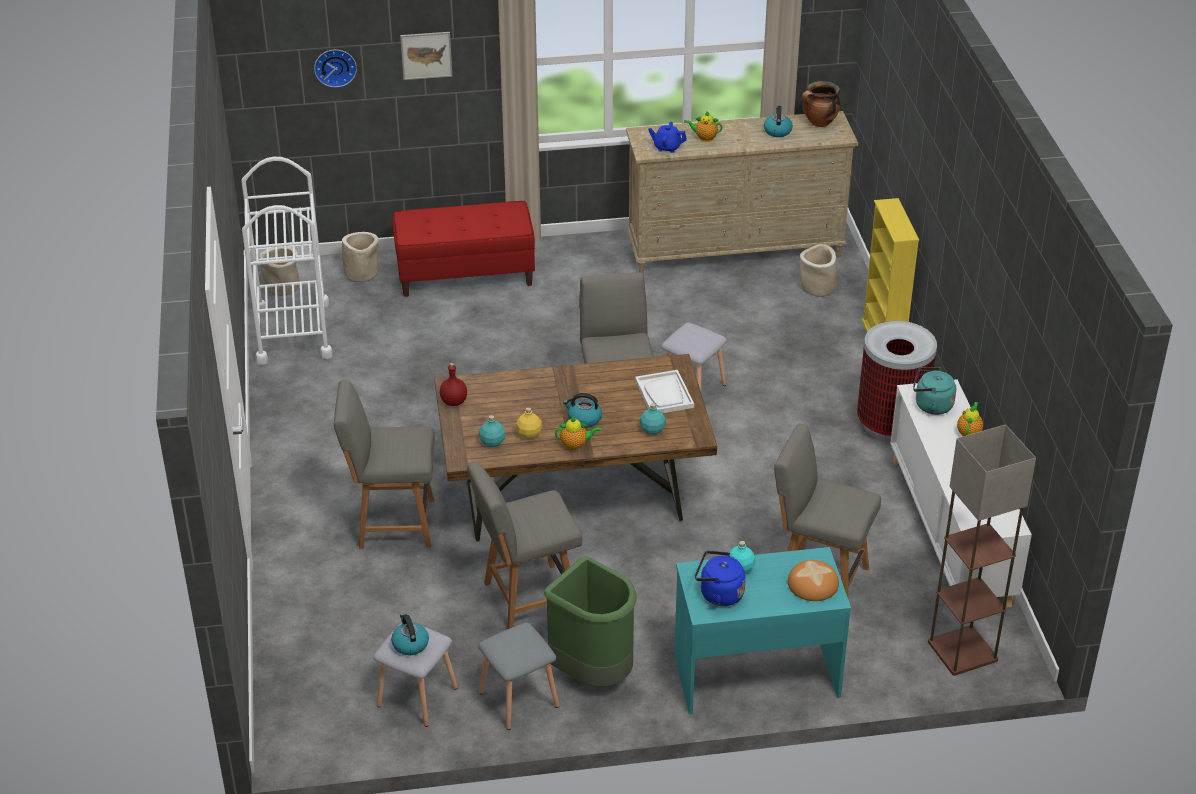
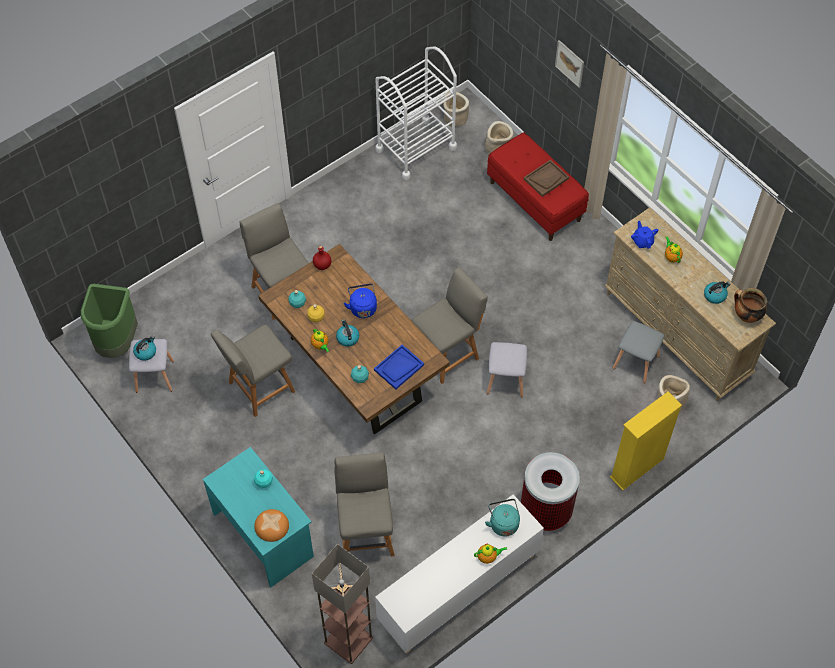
camera: 60 degrees right, 20 degrees up
(335, 66) = (524, 26): wall clock -> none
(477, 220) = (546, 179): none -> brown tray
(517, 699) = (179, 424): grey stool -> grey stool (635, 361)
(527, 598) = (259, 388): grey chair -> grey chair turned 75 degrees counterclockwise
(593, 673) = (218, 451): green trash can -> green trash can (117, 343)
(664, 394) = (399, 368): white tray -> blue tray
(718, 594) = (235, 481): blue kettle -> blue kettle (362, 307)

